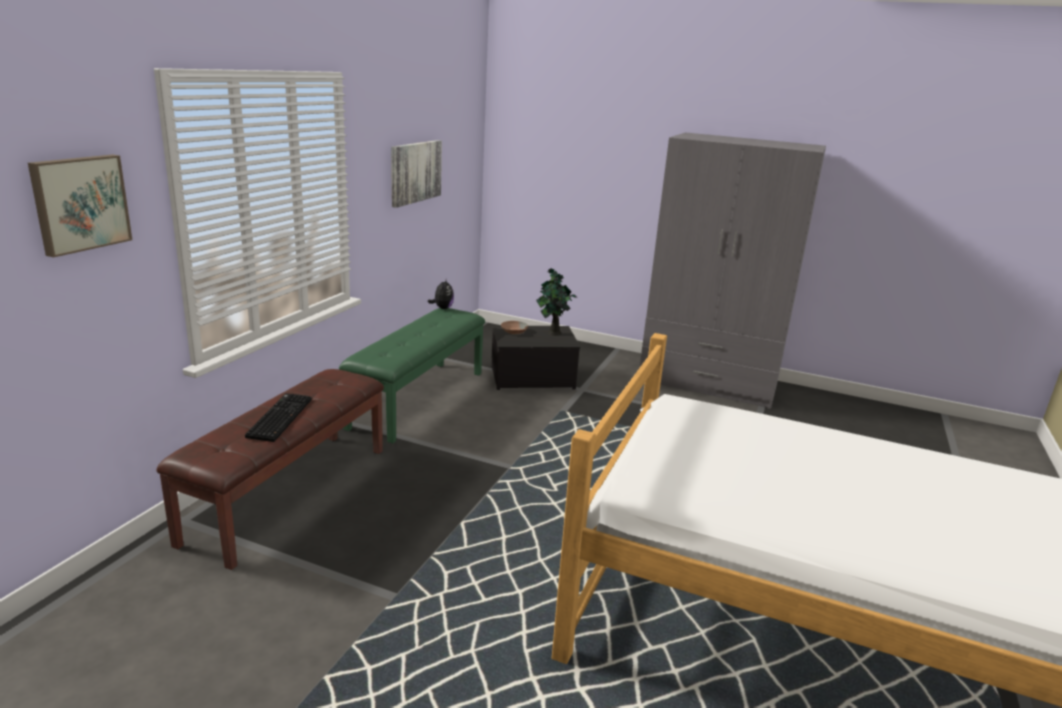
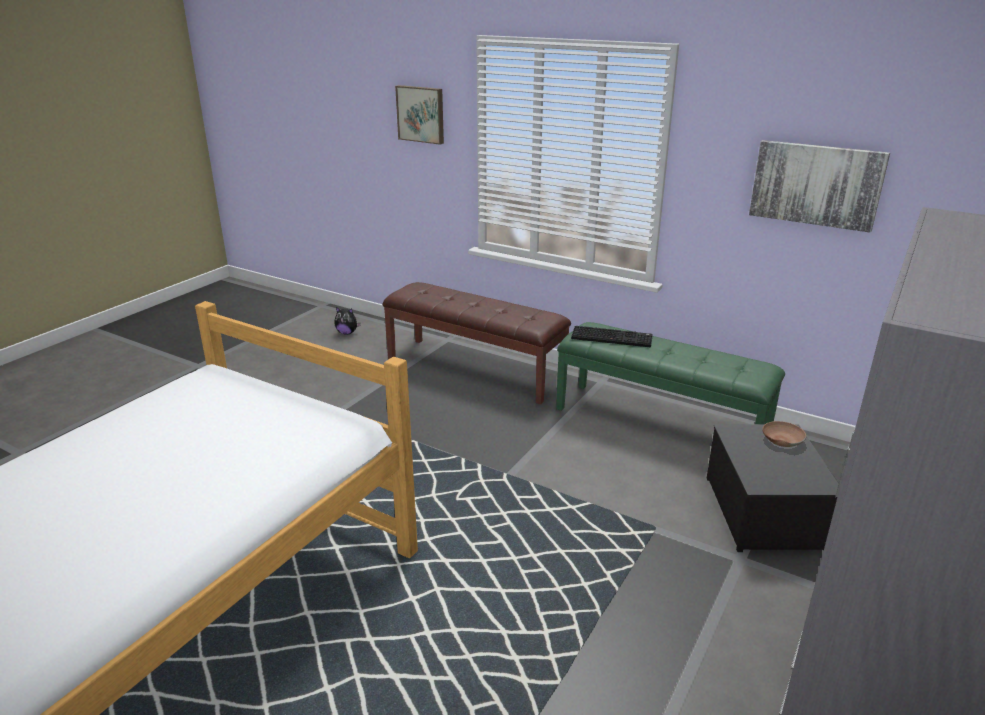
camera: 100 degrees right, 5 degrees up
(279, 417) = (463, 303): keyboard -> keyboard (612, 337)
(442, 308) = (769, 365): plush toy -> plush toy (347, 333)
(553, 333) = (796, 474): potted plant -> none

